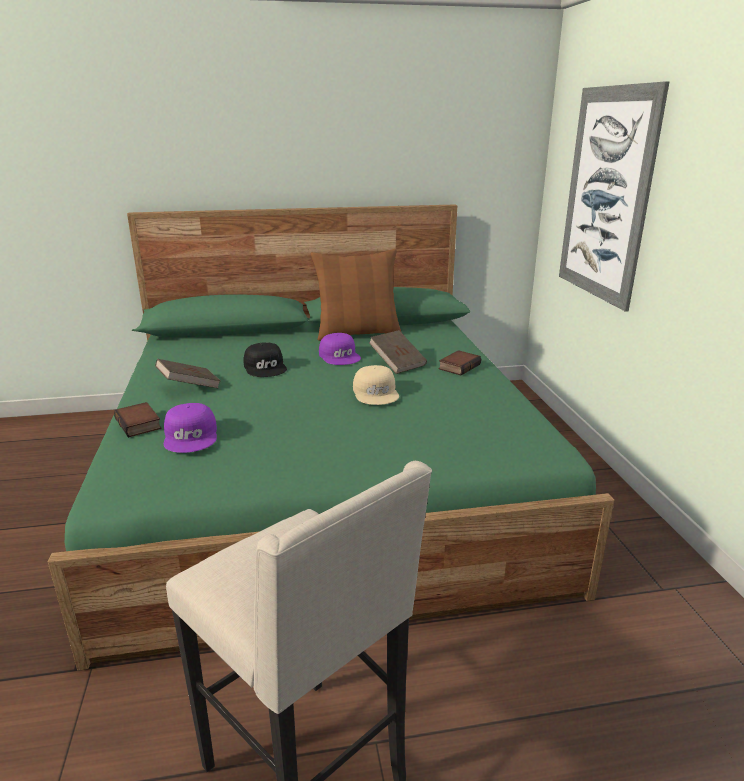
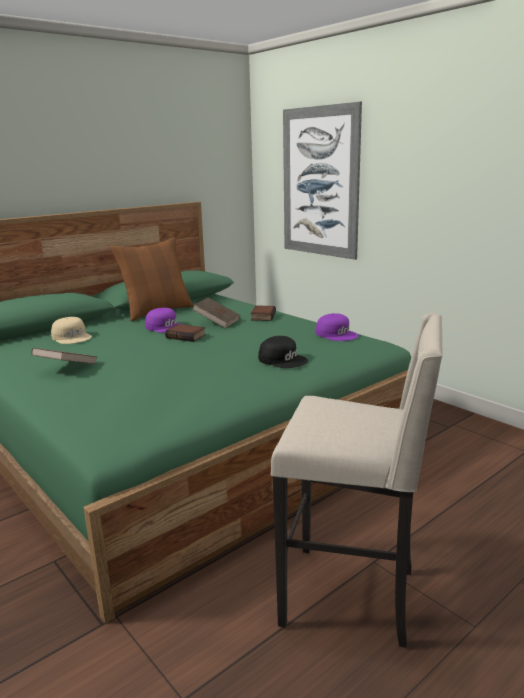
camera: 30 degrees left, 5 degrees down
(140, 424) = (62, 400): book -> book (187, 336)
(192, 436) = (131, 392): purple cap -> purple cap (337, 334)
(266, 367) = (116, 344): black cap -> black cap (283, 359)
(376, 393) = (228, 341): beige cap -> beige cap (72, 337)

